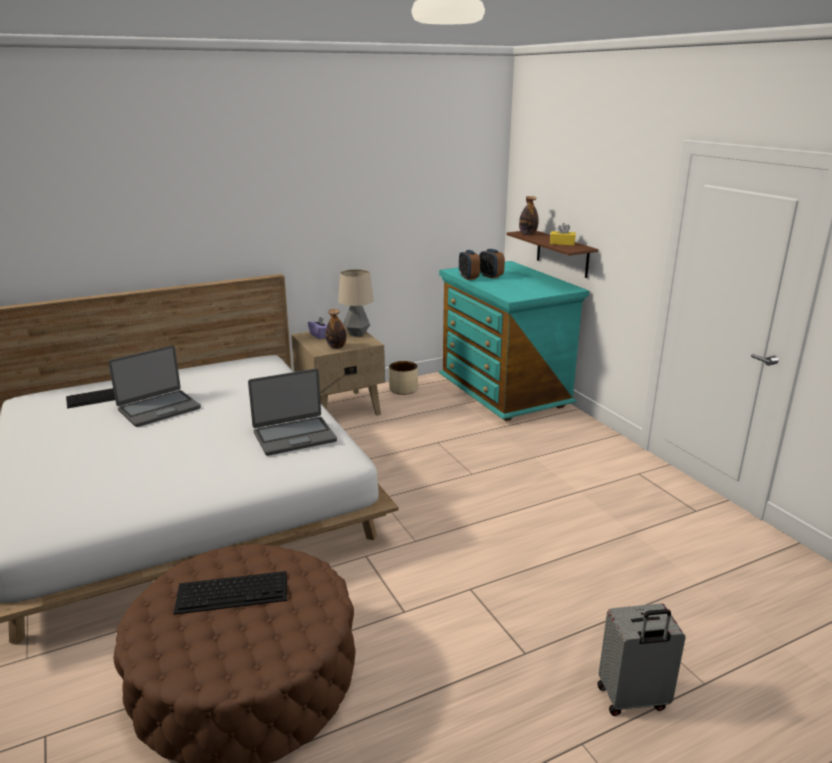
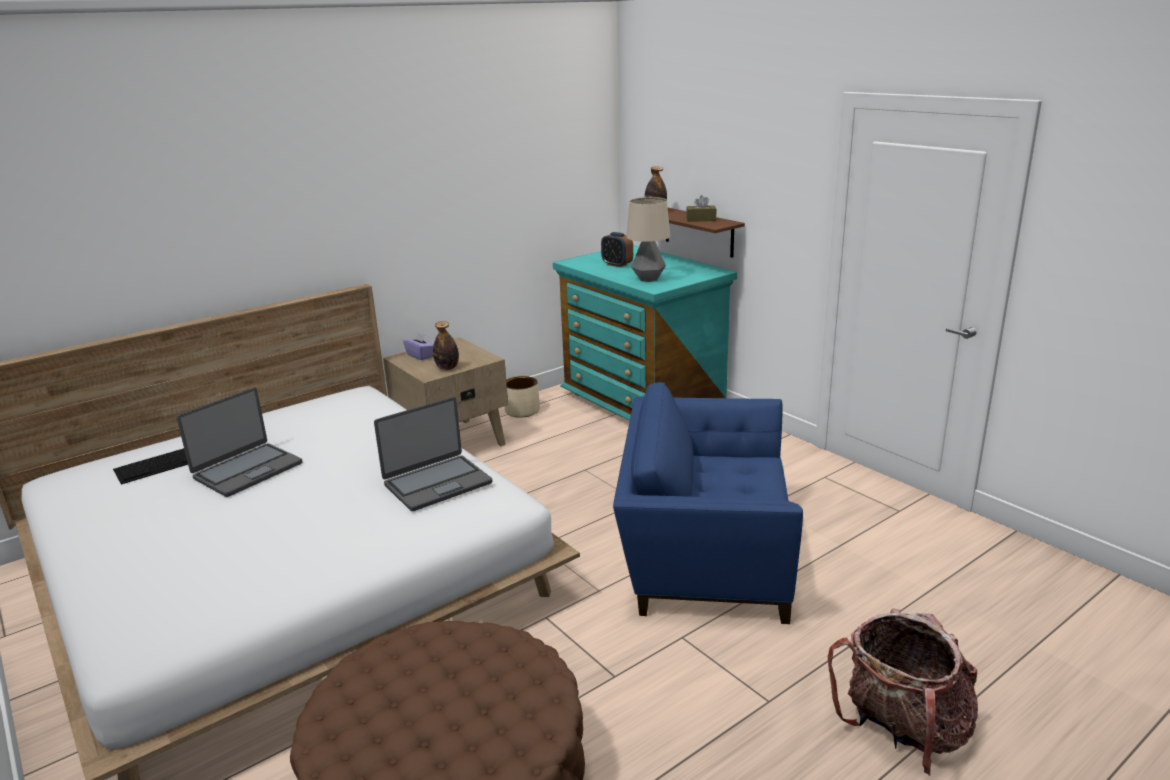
camera: 10 degrees left, 0 degrees up
(233, 591) = (426, 684): keyboard -> none
(357, 334) = (466, 349): table lamp -> table lamp (648, 279)
(468, 277) = (592, 268): alarm clock -> none
(511, 526) = (704, 557): none -> blue armchair
(562, 243) = (701, 219): yellow tissue box -> brown tissue box
(632, 699) = (902, 732): grey suitcase -> backpack

